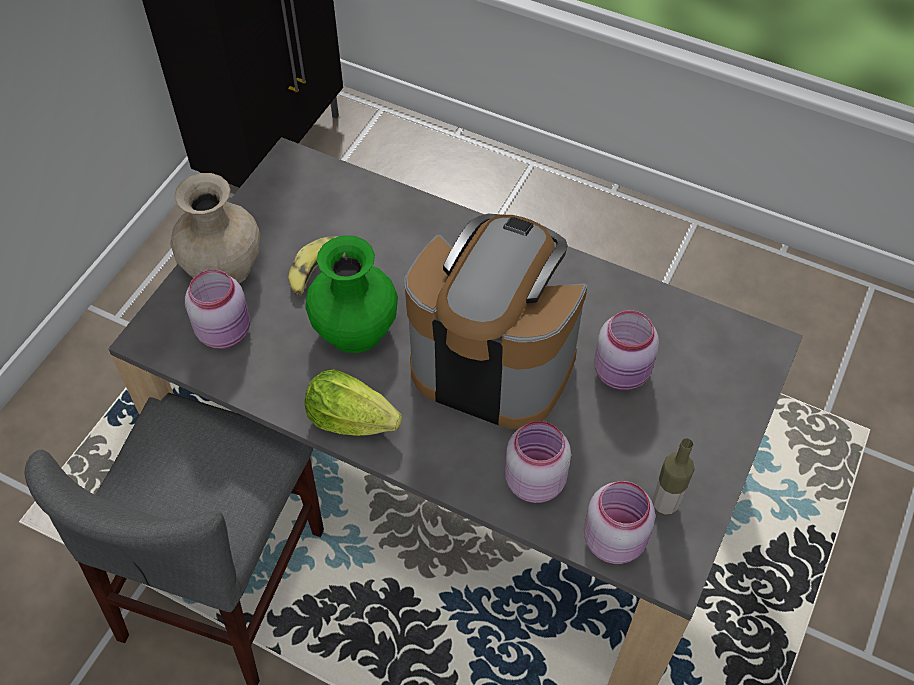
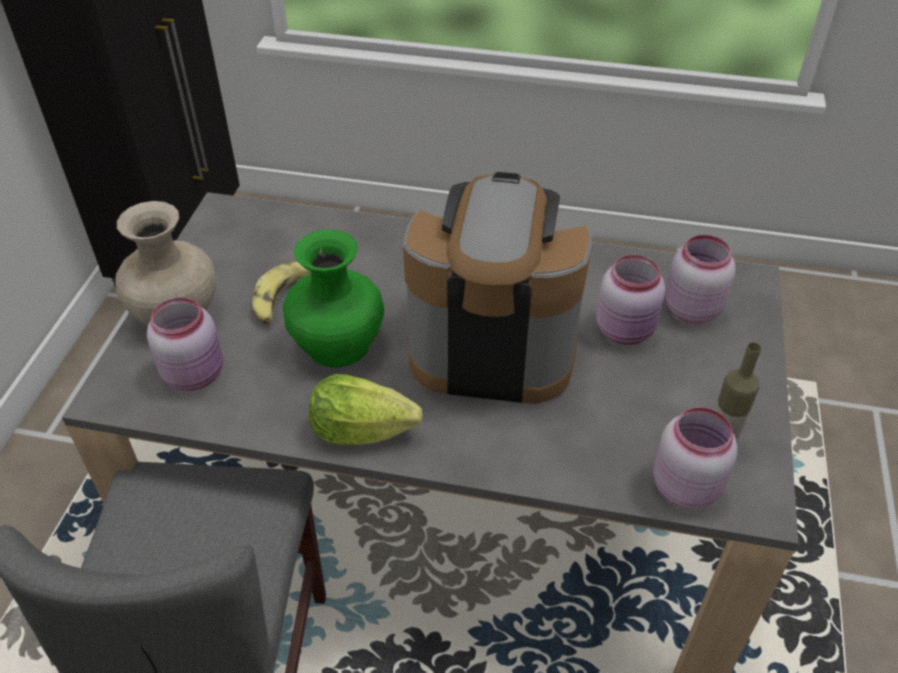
camera: 15 degrees left, 10 degrees down
(533, 480) = (578, 447): pink jar -> pink jar (690, 309)

